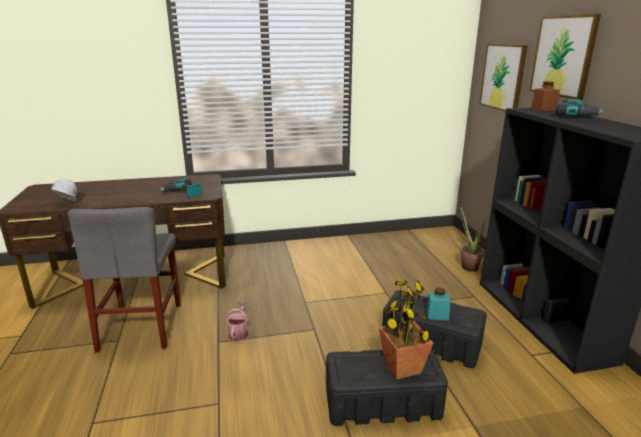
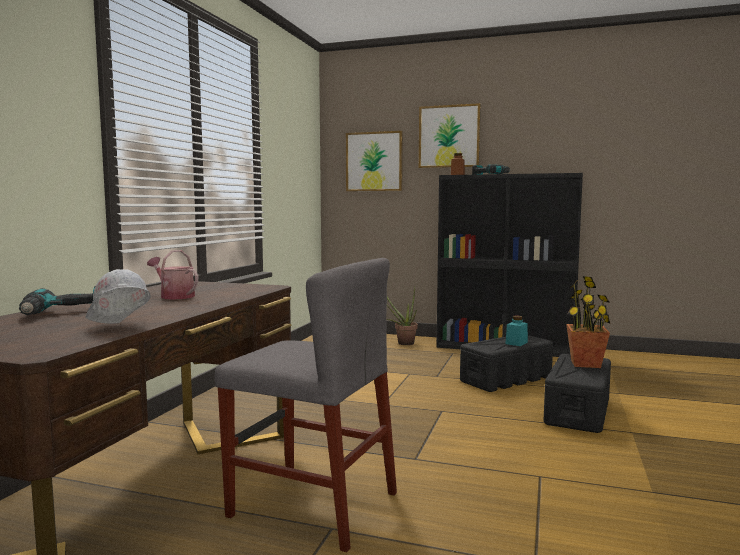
camera: 60 degrees left, 15 degrees down
(182, 193) = (232, 291): power drill -> power drill (63, 313)
(239, 332) = (406, 444): watering can -> watering can (174, 296)

